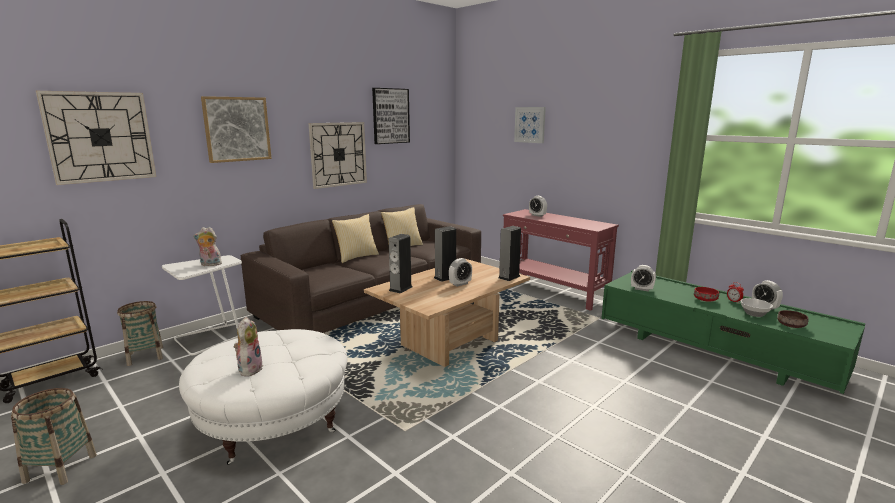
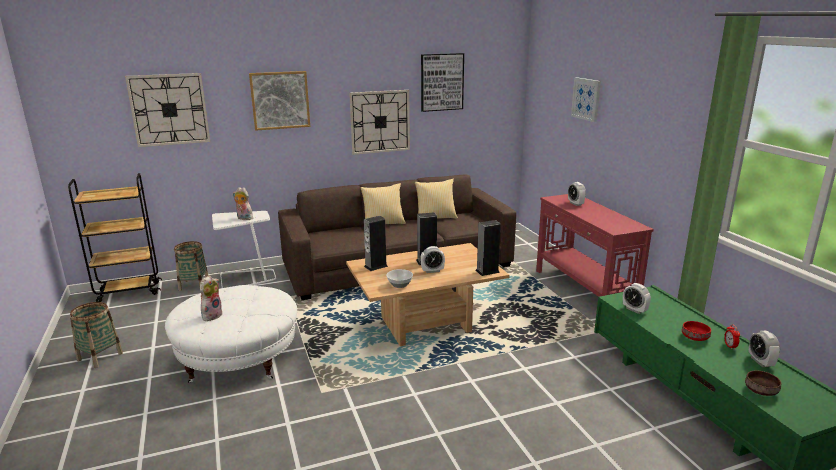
camera: 25 degrees right, 5 degrees up
(754, 314) = (733, 366): bowl -> bowl (399, 284)

